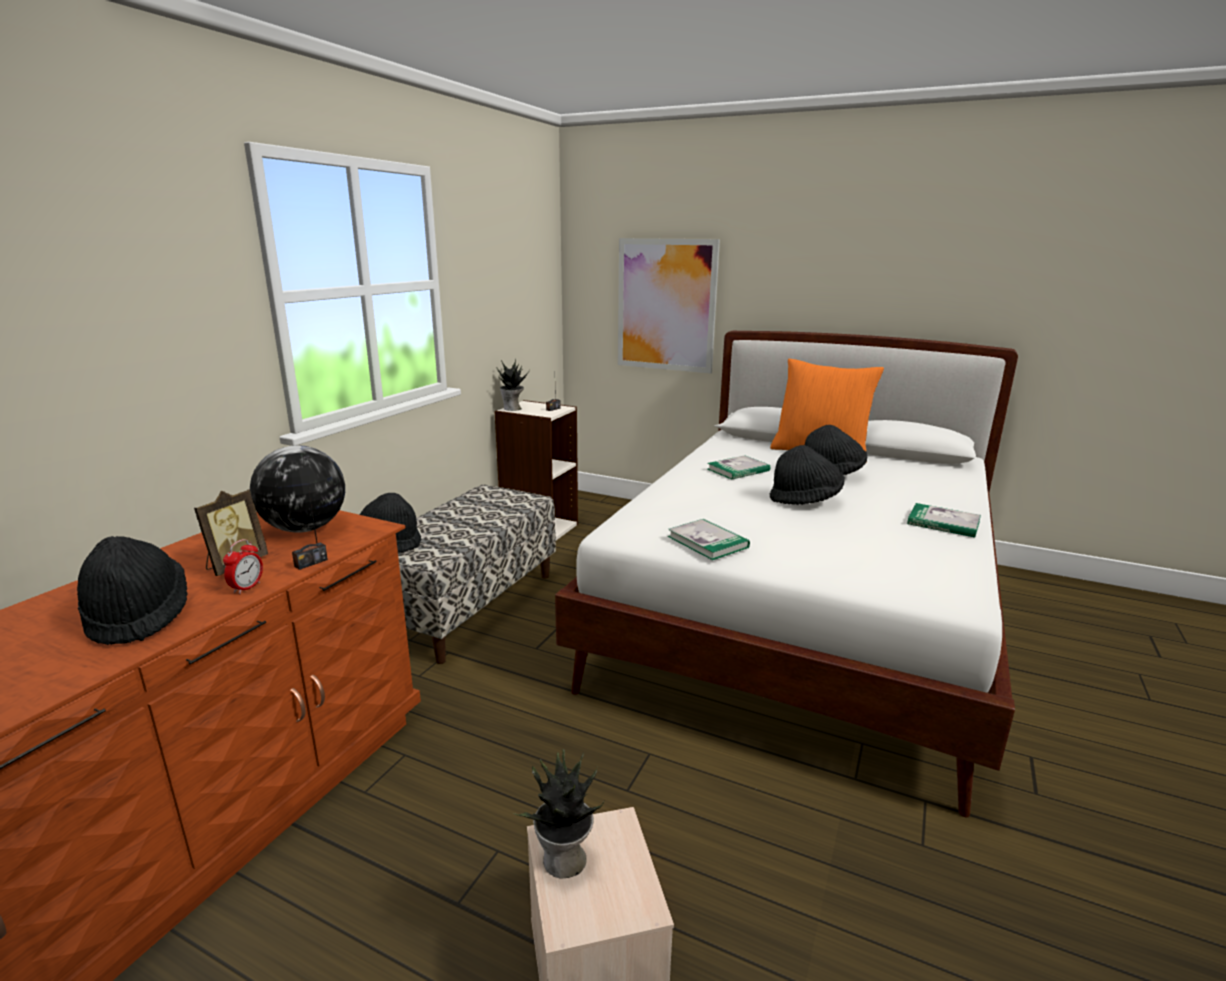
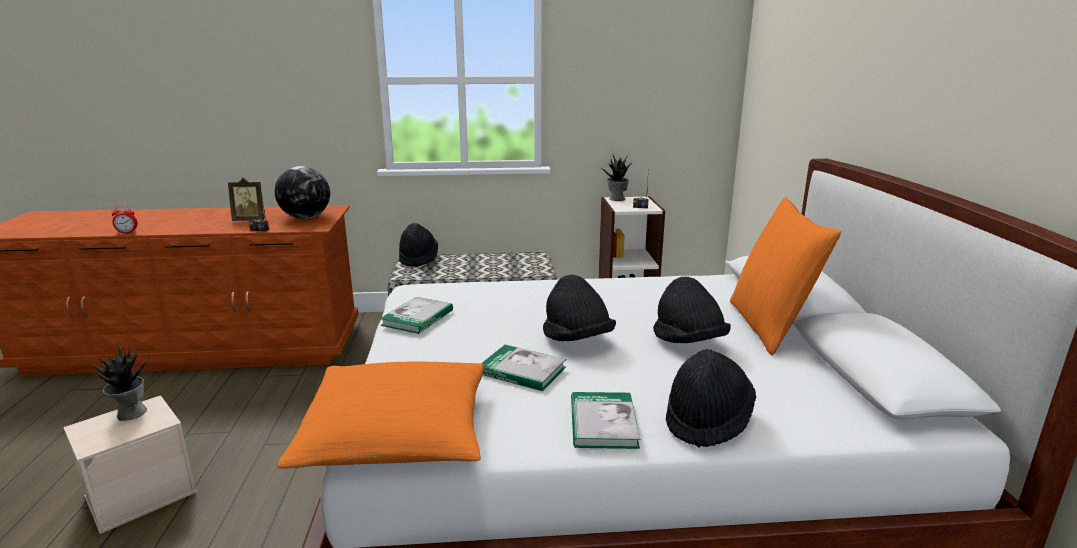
camera: 60 degrees right, 0 degrees up
(138, 616) = (188, 223): black hat -> black hat (707, 420)
(247, 587) = (224, 228): alarm clock -> alarm clock (127, 232)
(666, 305) = (794, 120): picture -> none
(738, 470) = (626, 299): book -> book (522, 371)
(940, 588) = (397, 434): none -> orange pillow

